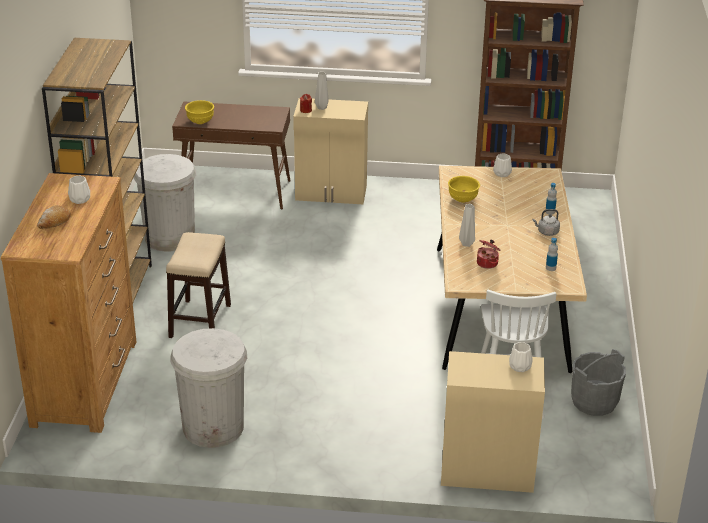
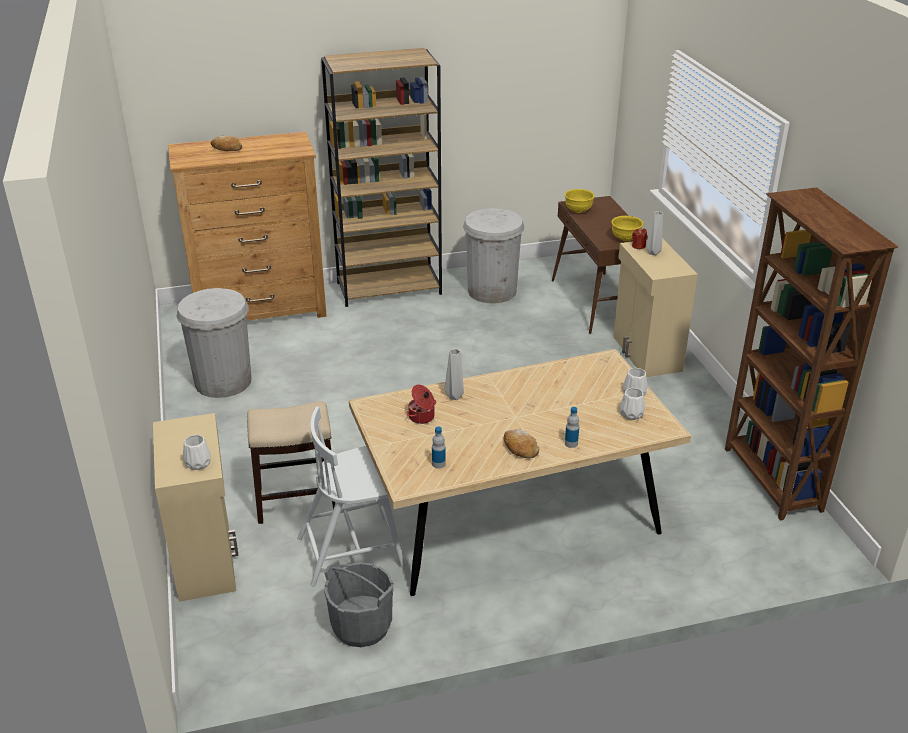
camera: 70 degrees right, 0 degrees up
(79, 199) = (267, 149): white vase -> white vase (631, 414)
(200, 321) = (372, 337): stool -> stool (296, 500)
(463, 200) = (548, 377): yellow bowl -> yellow bowl (625, 239)
(546, 232) = (520, 448): grey kettle -> bread

